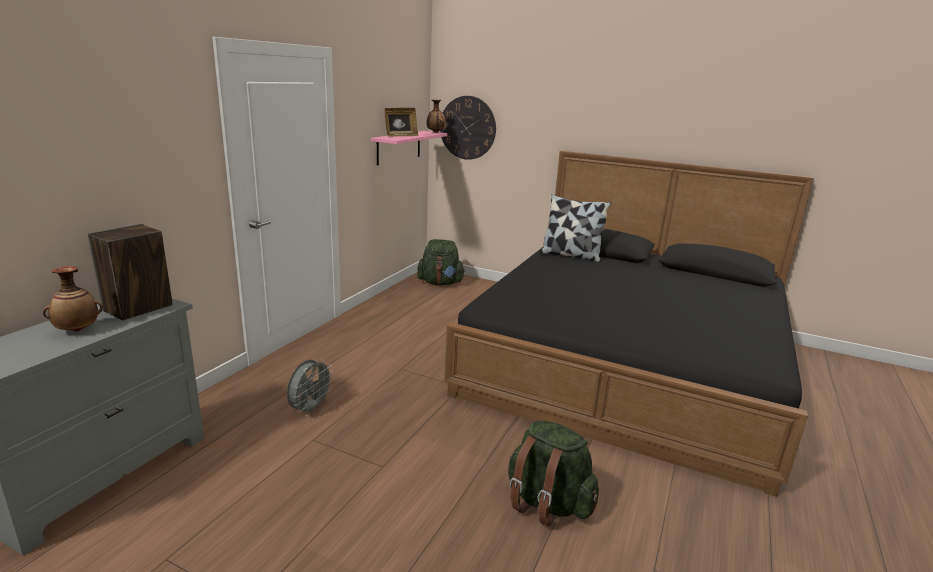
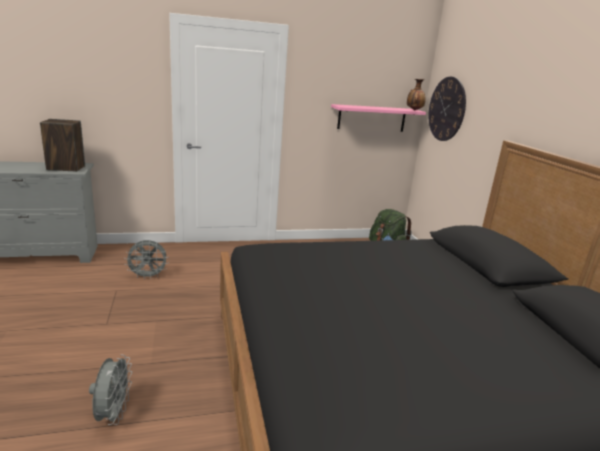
camera: 50 degrees right, 0 degrees up
(78, 330) = (27, 167): vase -> none
(400, 136) = (363, 106): picture frame -> none
(547, 503) = (113, 414): green backpack -> grey fan
(570, 255) = (436, 251): pillow -> none

